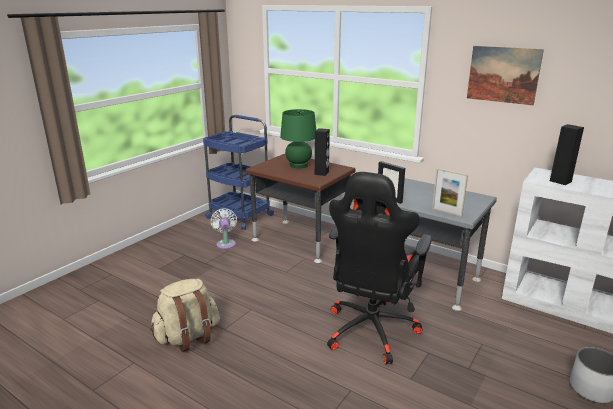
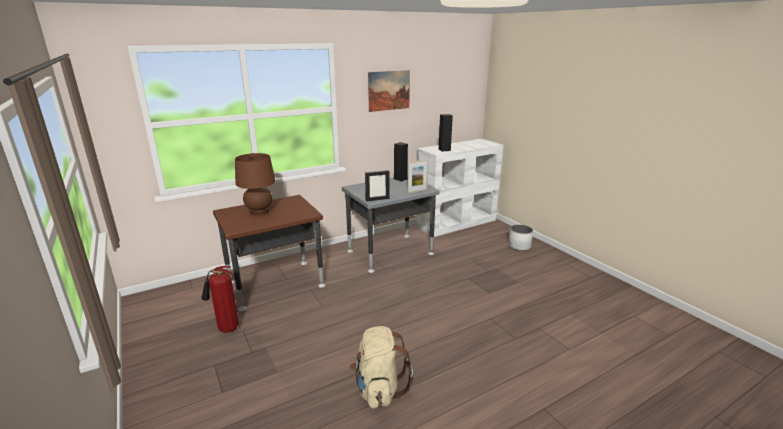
camera: 65 degrees left, 0 degrees up
(226, 243) = (226, 329): white fan -> fire extinguisher
(239, 216) = (175, 306): blue cart -> none
(298, 165) = (259, 211): green table lamp -> brown table lamp
(322, 173) = (293, 207): black speaker -> black speaker (400, 179)
(373, 325) = (428, 288): black office chair -> none

